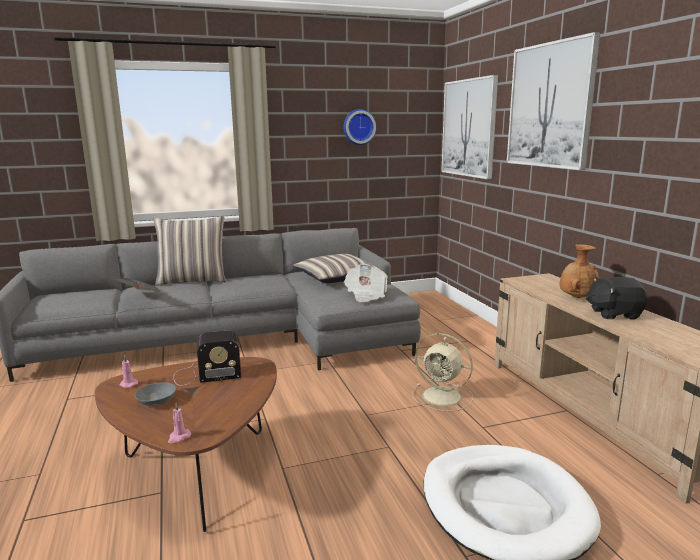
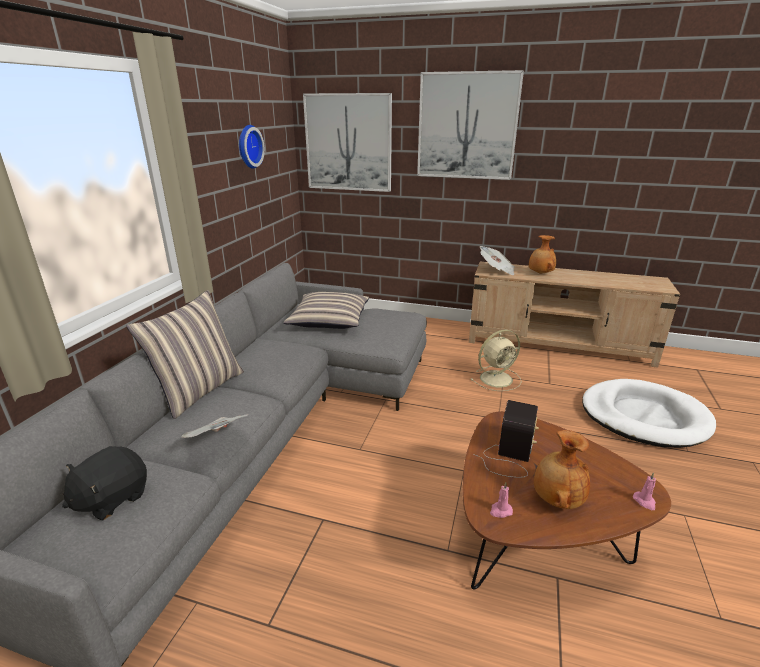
camera: 55 degrees left, 10 degrees up
(156, 400) = (556, 499): grey bowl -> brown vase
(365, 295) = (394, 324): newspaper -> newspaper (497, 270)
(613, 314) = (578, 277): black plush toy -> black plush toy (112, 498)

